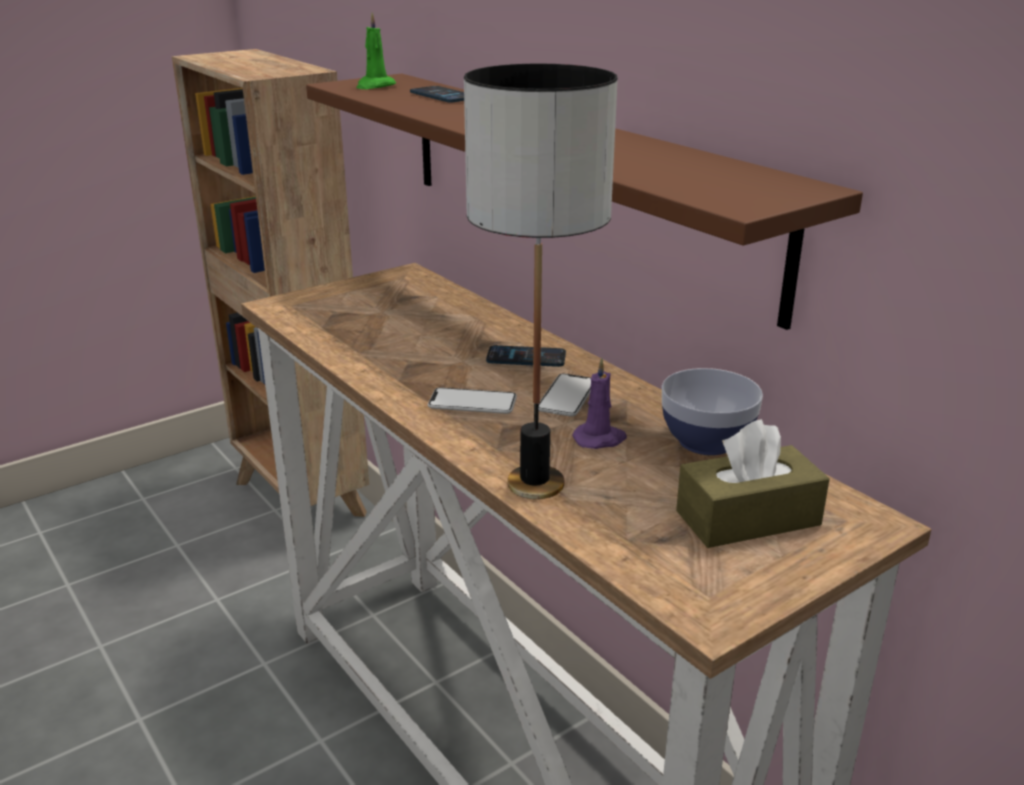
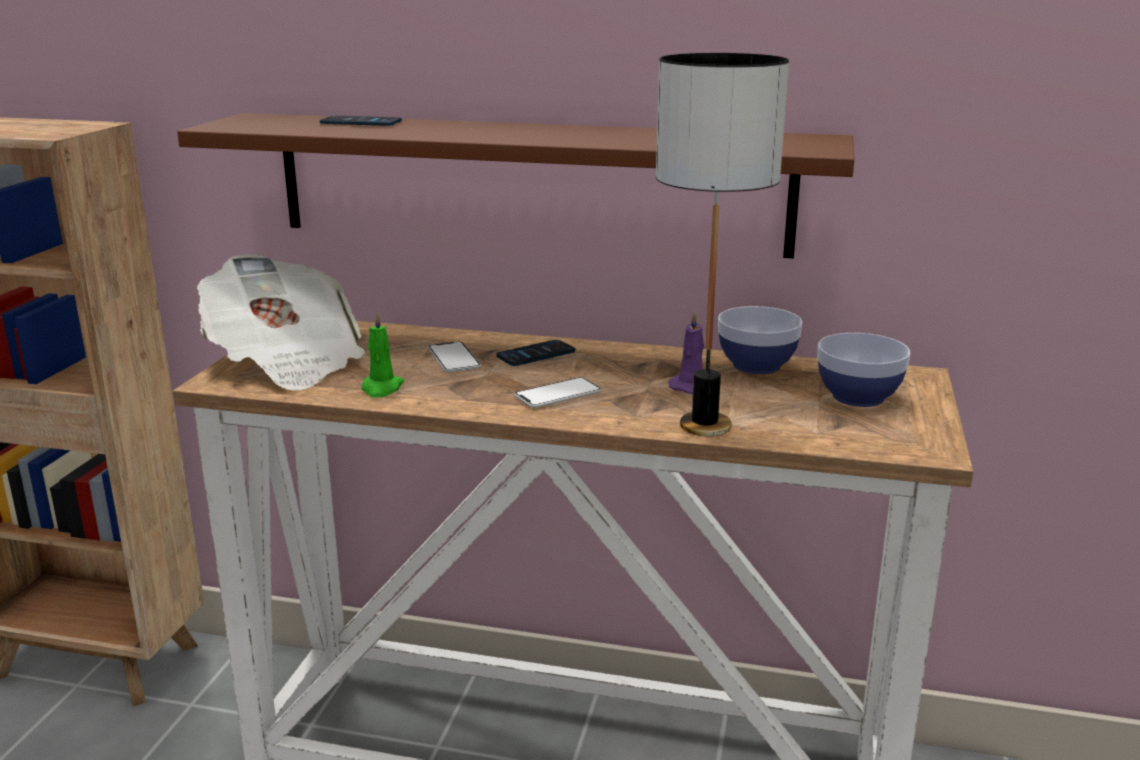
camera: 40 degrees left, 5 degrees down
(342, 303) = (286, 361): none -> newspaper
(375, 86) = (263, 123): green candle -> green candle (381, 388)
(567, 396) = (617, 369): phone -> phone (454, 359)
(748, 518) = (858, 397): brown tissue box -> bowl

